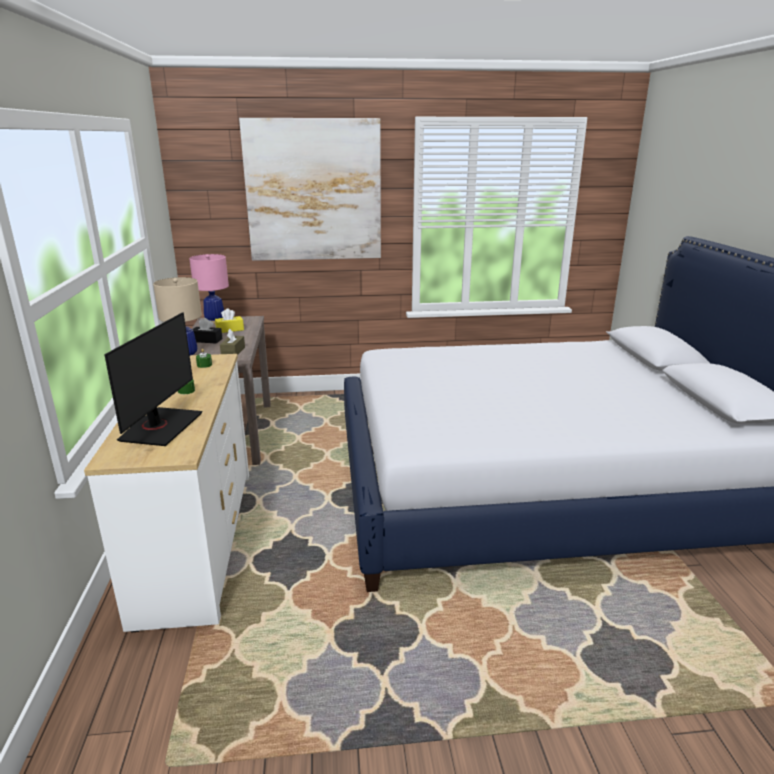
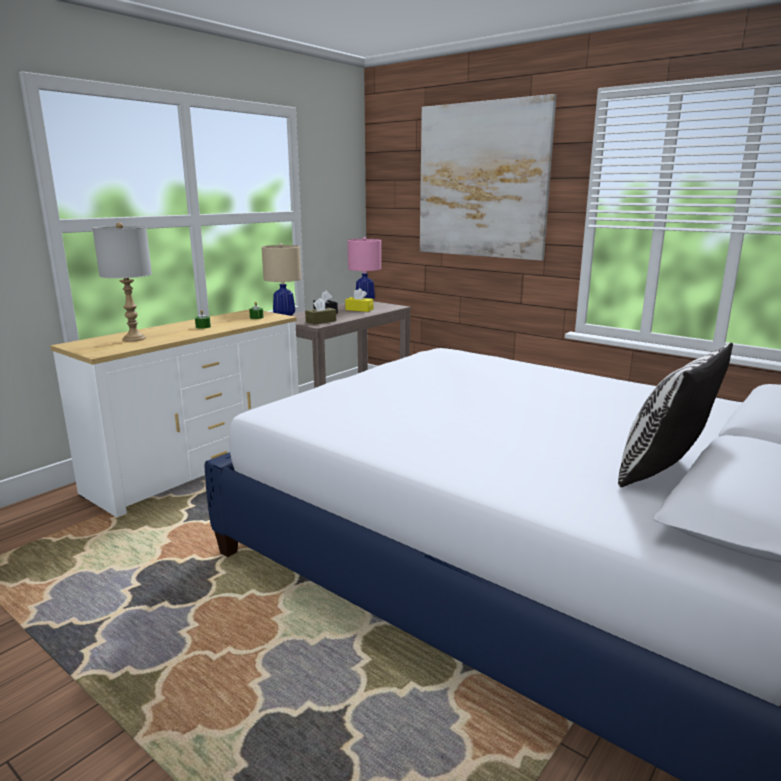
camera: 45 degrees right, 5 degrees down
(160, 427) = (134, 338): monitor -> grey table lamp
(664, 396) = (662, 472): none -> pillow

